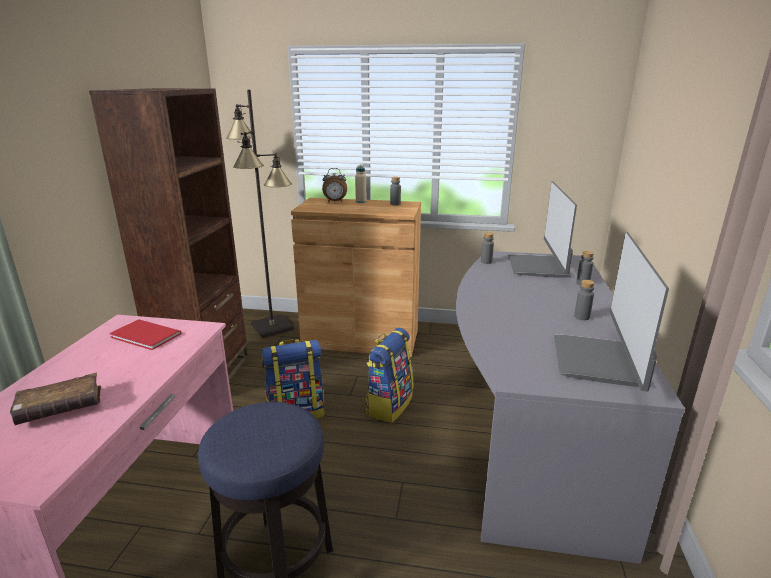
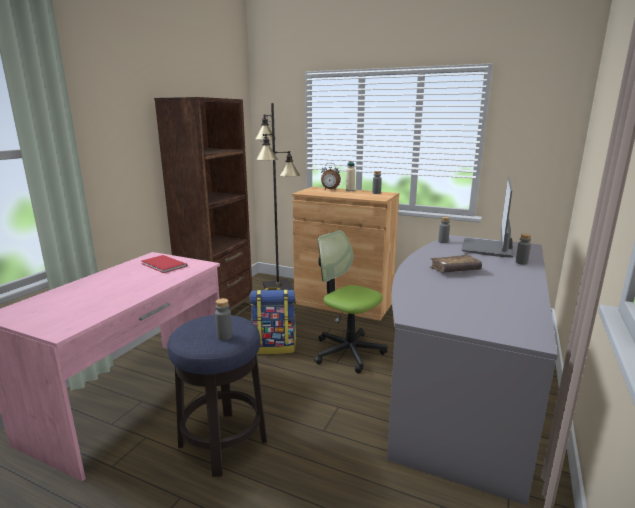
camera: 15 degrees right, 5 degrees down
(60, 408) = (92, 297): brown book -> brown book (454, 270)
(388, 405) = (348, 352): backpack -> office chair
(581, 317) = (504, 284): grey bottle -> grey bottle (224, 336)
(601, 361) = (500, 315): monitor -> none

